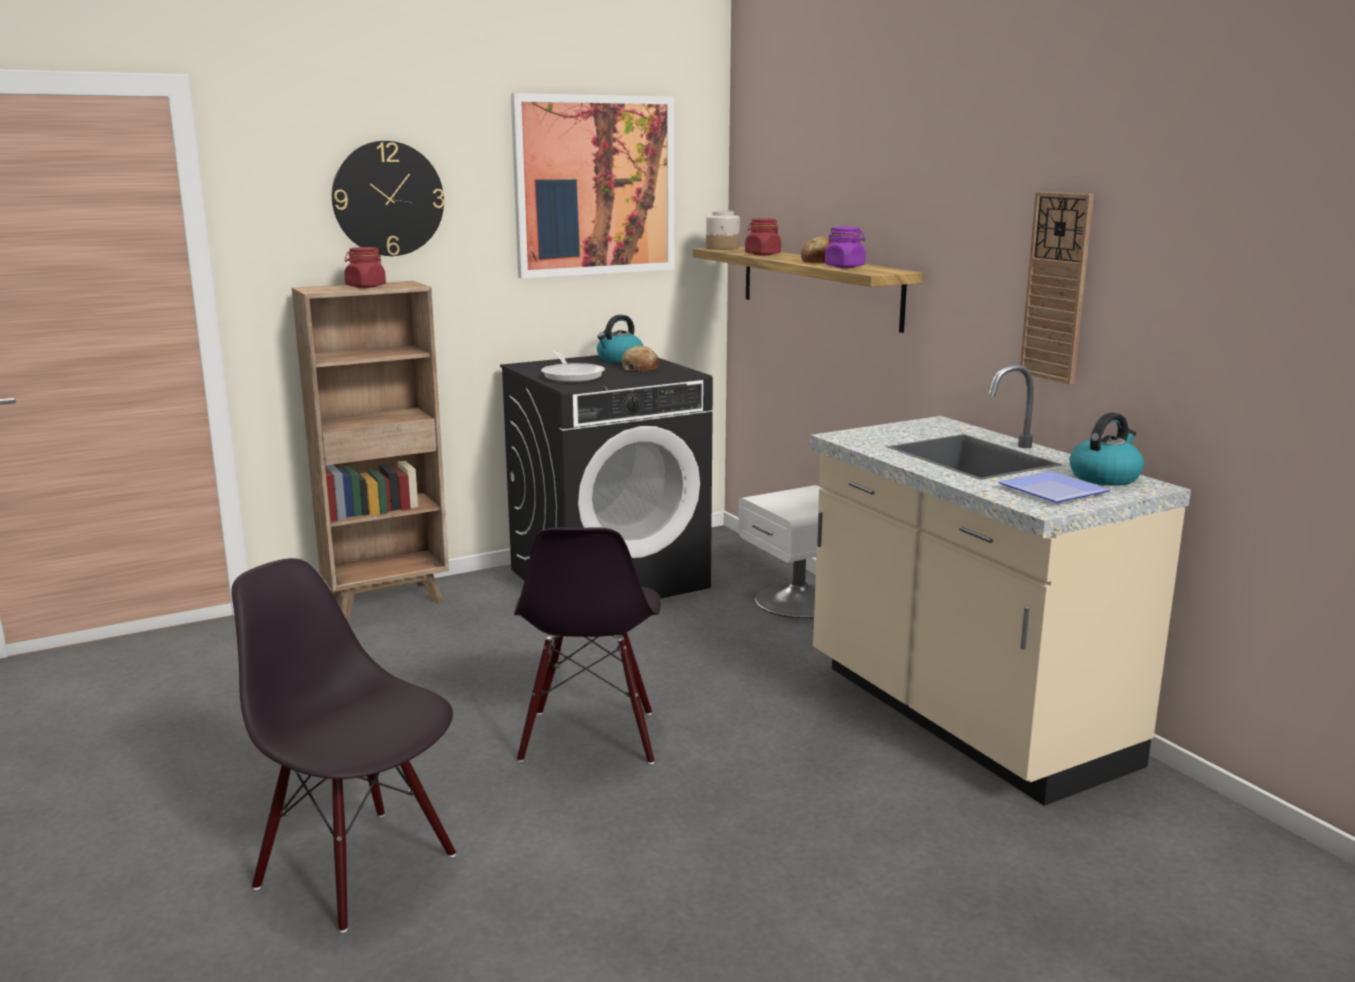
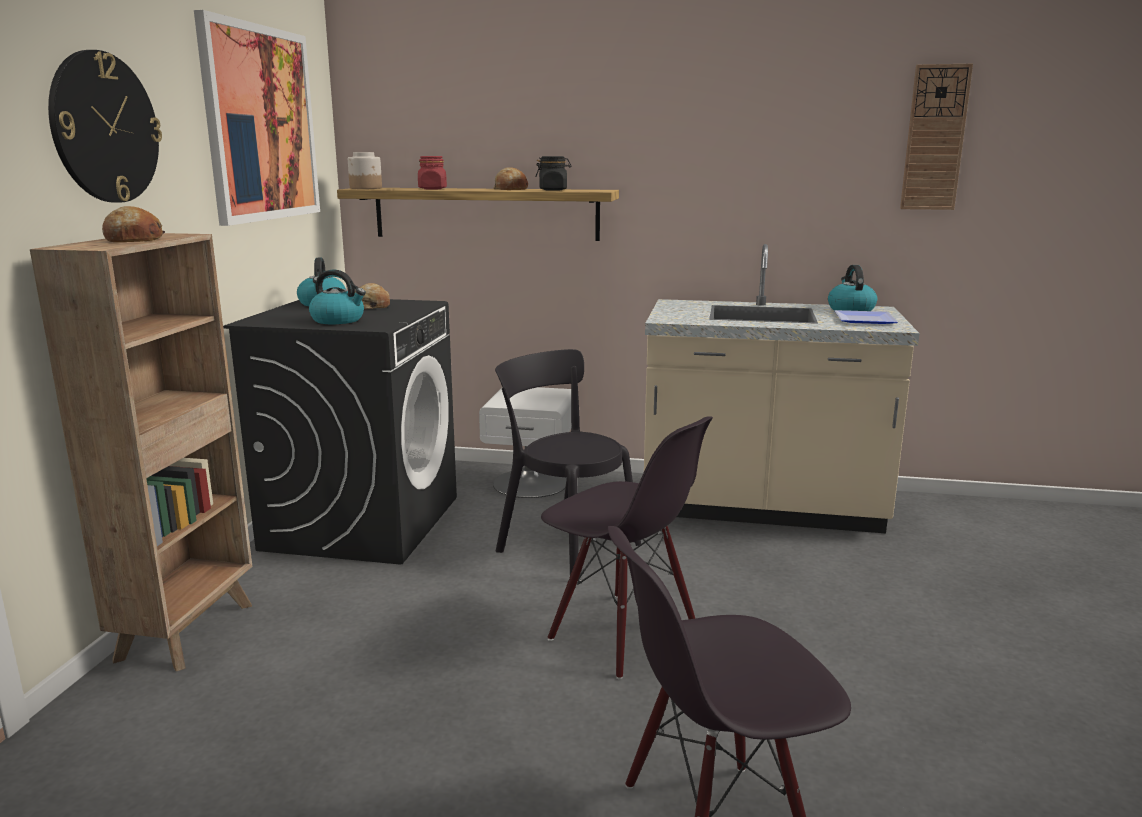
camera: 50 degrees left, 0 degrees up
(365, 286) = (133, 239): red jar -> bread
(572, 375) = (339, 320): frying pan -> kettle
(702, 659) = (563, 545): none -> black chair
(845, 266) = (553, 190): purple jar -> black jar
(1056, 287) = (760, 188): wall clock -> wall clock (935, 138)

